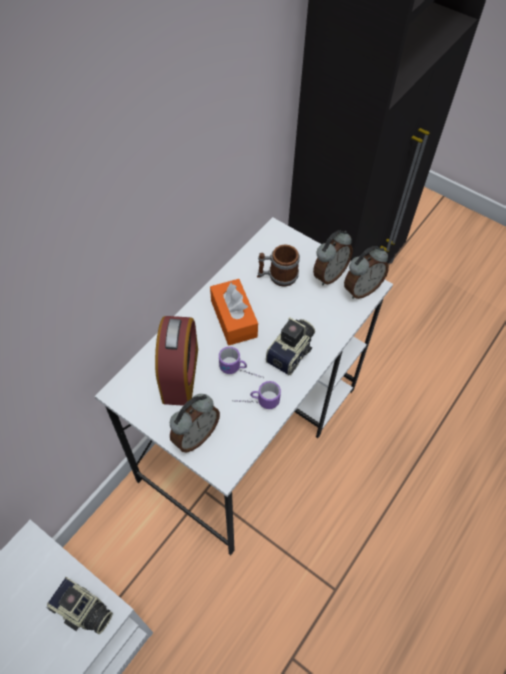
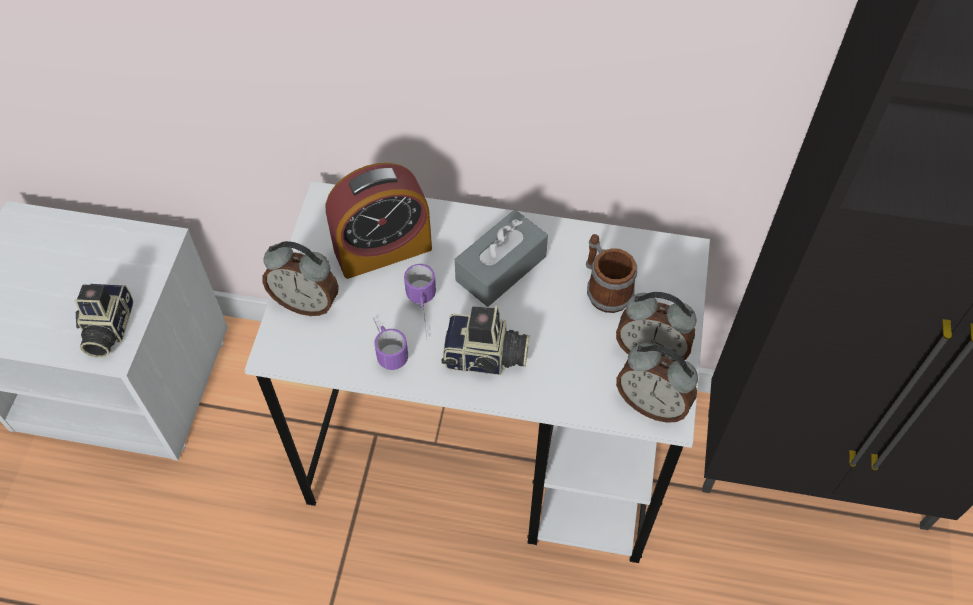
camera: 65 degrees right, 0 degrees up
(233, 318) = (501, 268): orange tissue box -> grey tissue box

